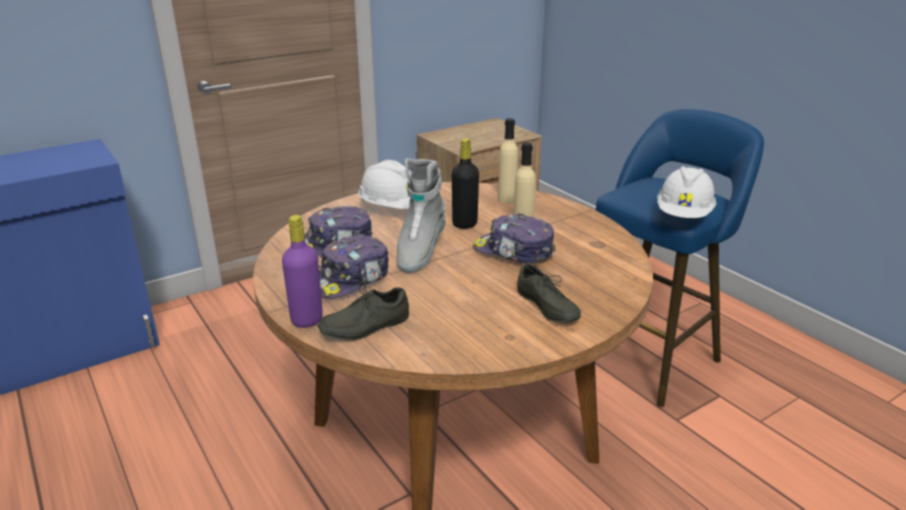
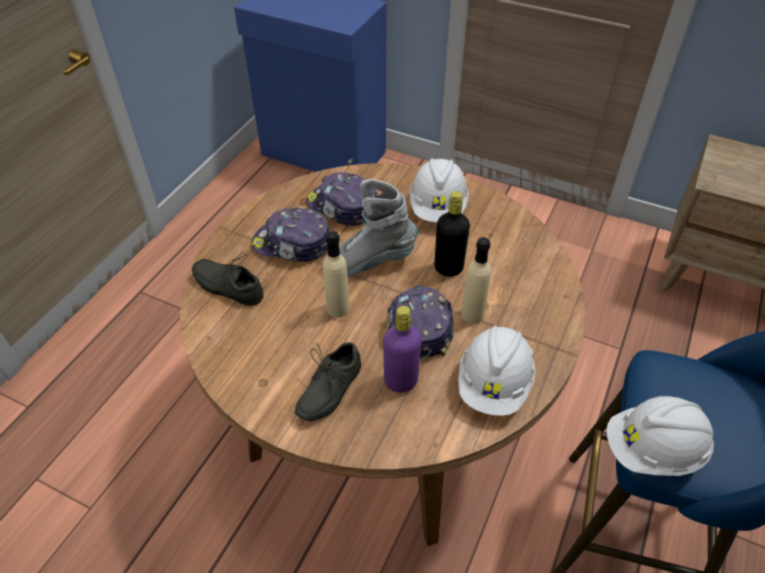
camera: 60 degrees right, 20 degrees up
(307, 319) = (220, 251): purple bottle -> purple bottle (400, 381)
(507, 199) = (534, 275): beige bottle -> beige bottle (337, 308)
(596, 242) = (494, 384): none -> white hard hat

